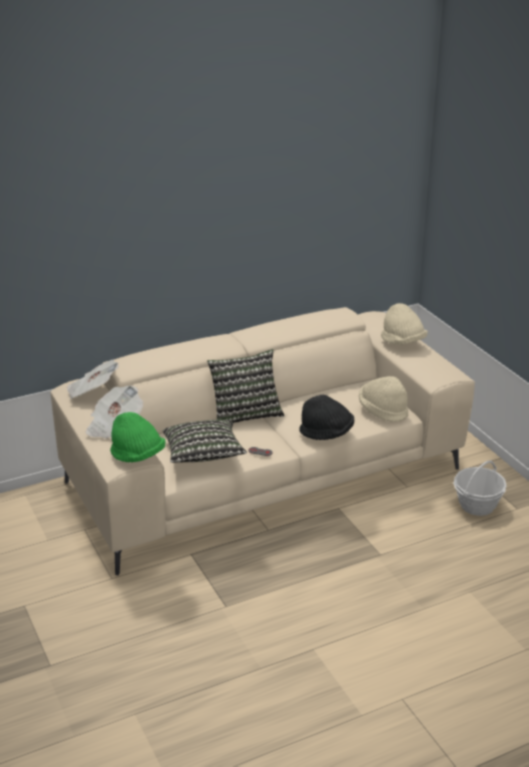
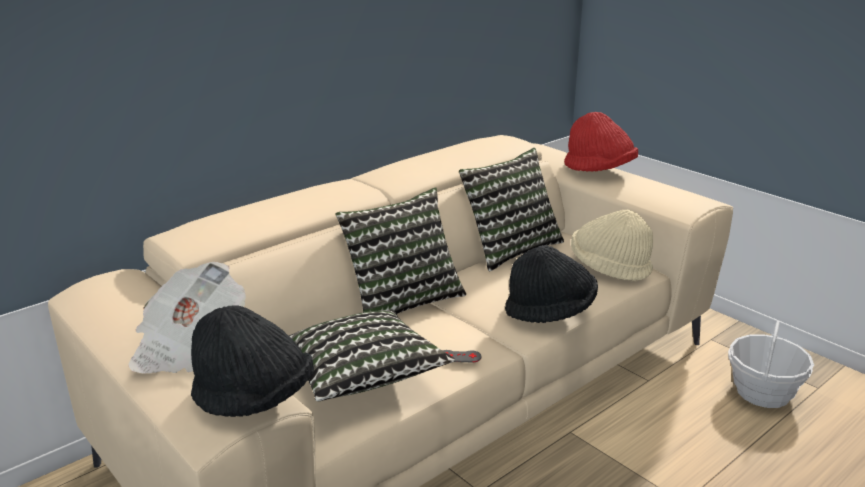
camera: 15 degrees left, 5 degrees down
(92, 392) = (131, 291): newspaper -> none
(137, 456) = (253, 399): green hat -> black hat
(328, 388) = (509, 248): none -> pillow
(402, 342) = (599, 170): beige hat -> red hat

